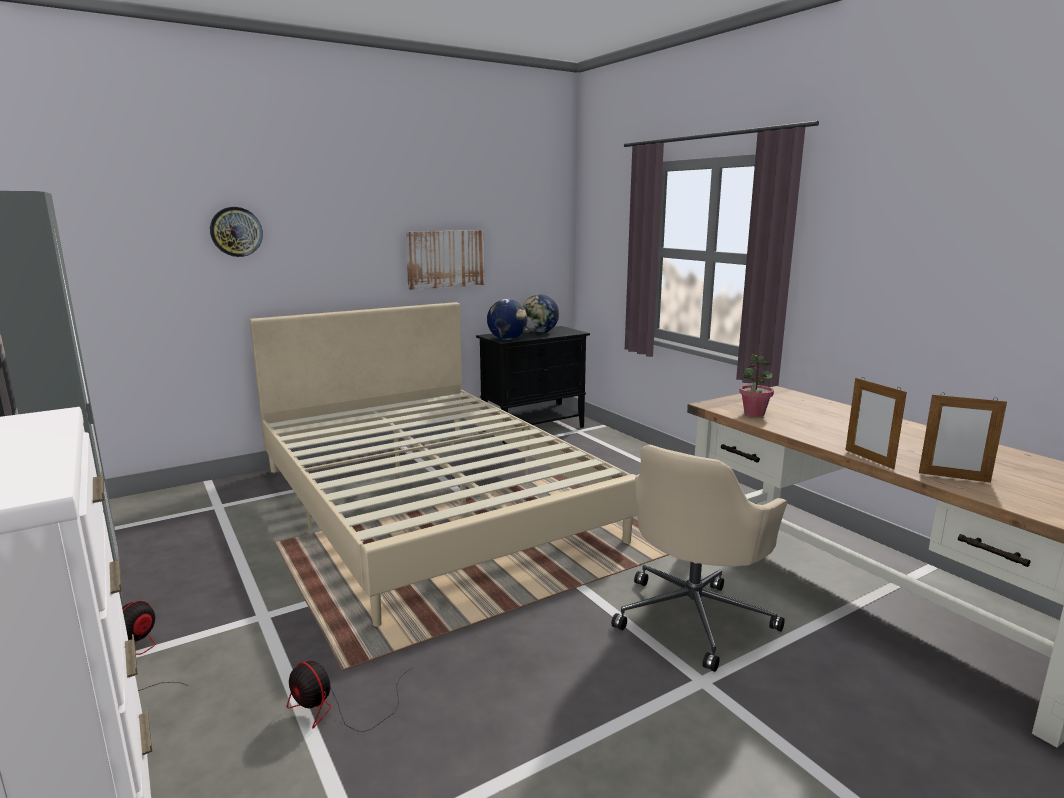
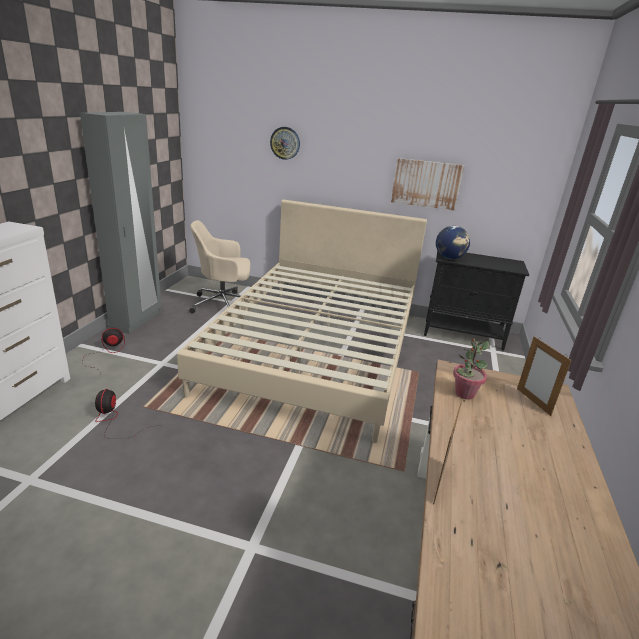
camera: 45 degrees right, 10 degrees up
(539, 332) = (488, 261): globe -> none
(694, 616) = (322, 512): beige office chair -> beige office chair (223, 305)
(954, 477) = (465, 551): picture frame -> picture frame (533, 401)

